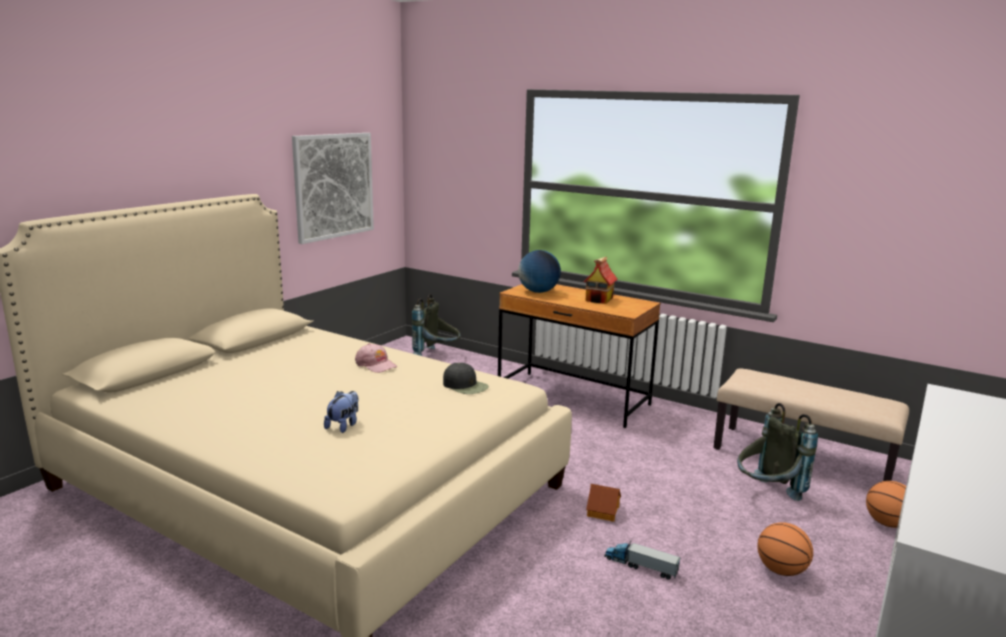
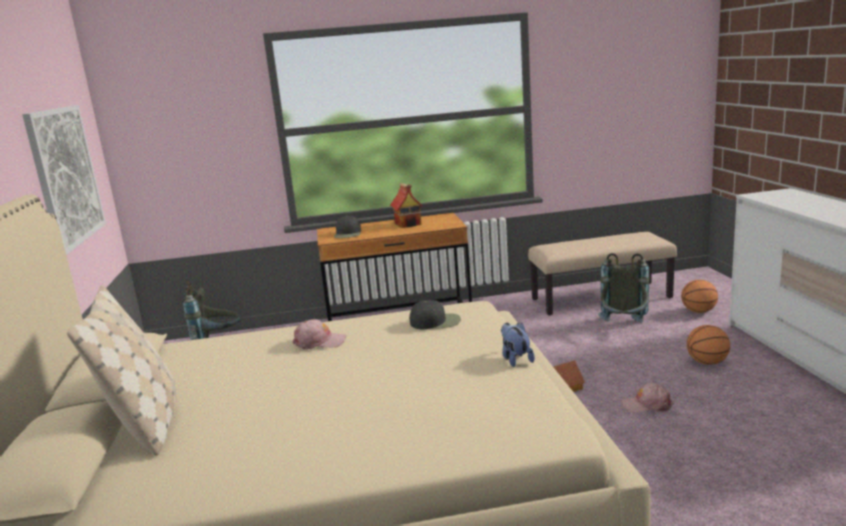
camera: 40 degrees left, 0 degrees up
(213, 368) = (146, 423): none -> beige pillow
(343, 425) = (428, 392): plush toy -> plush toy (515, 359)
(538, 292) = (348, 234): globe -> black cap
(640, 566) = (647, 405): toy truck -> pink cap

